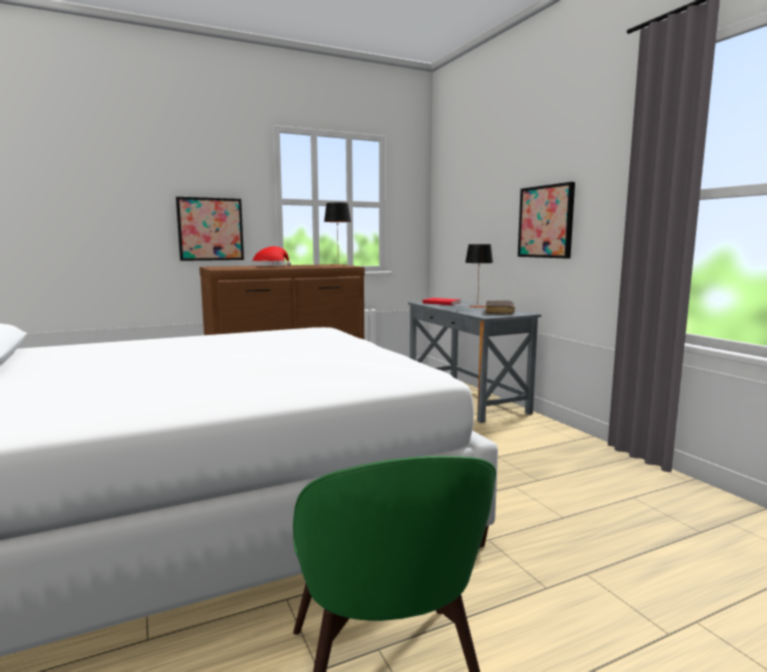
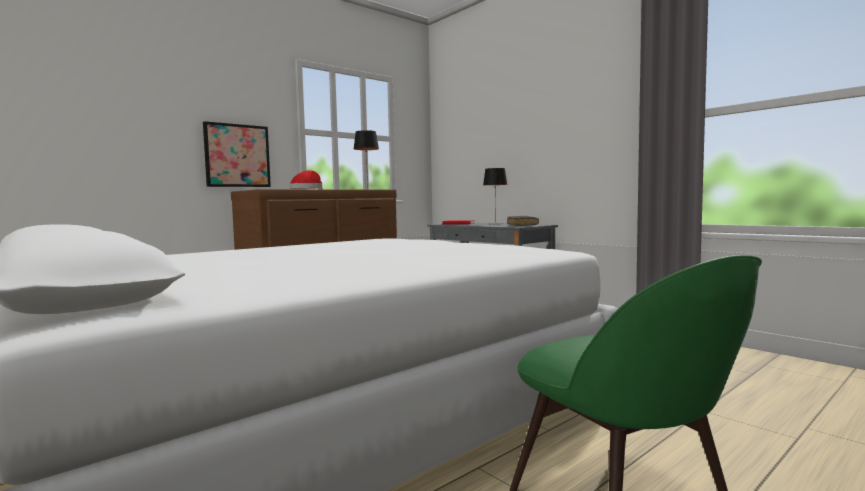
camera: 15 degrees left, 5 degrees down
(546, 222) = (556, 146): picture -> none

